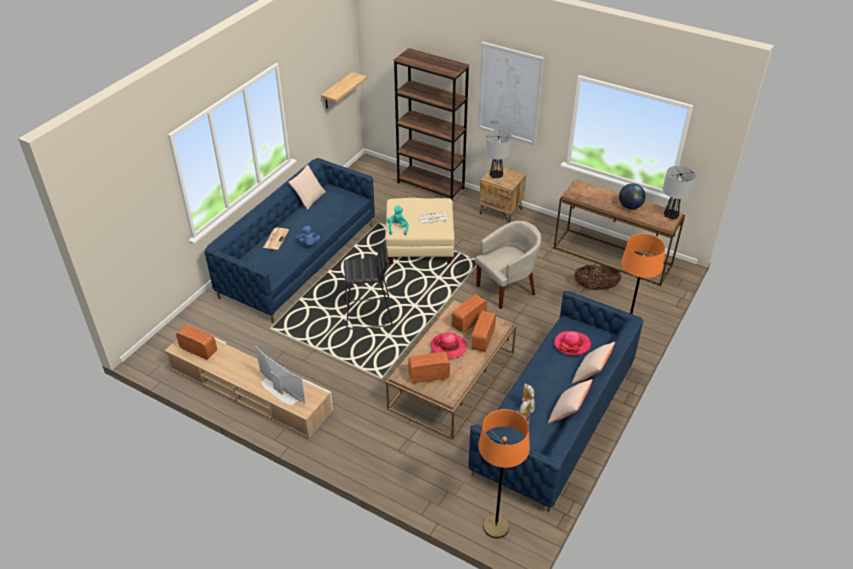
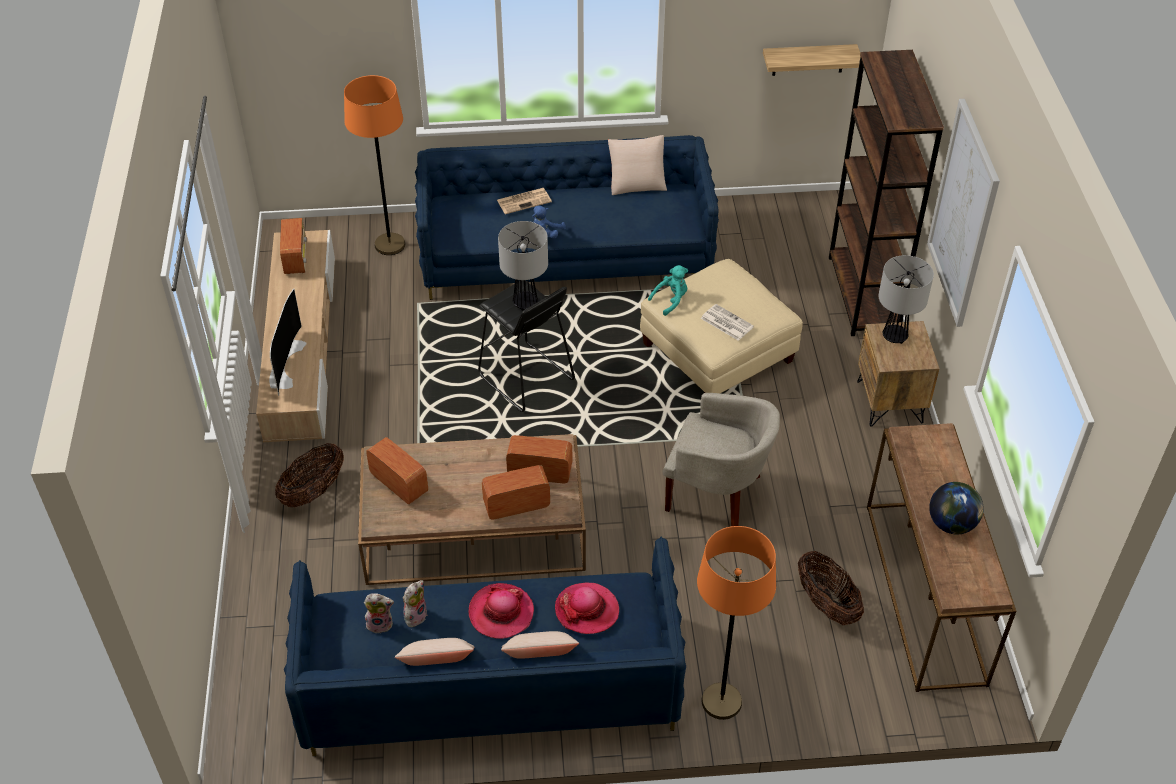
camera: 55 degrees right, 5 degrees up
(366, 432) = (313, 491): none -> basket
(448, 347) = (471, 476): hat -> hat (501, 612)
(496, 527) = (249, 707): orange floor lamp -> orange floor lamp (390, 245)
(671, 216) = (985, 590): table lamp -> table lamp (525, 303)

